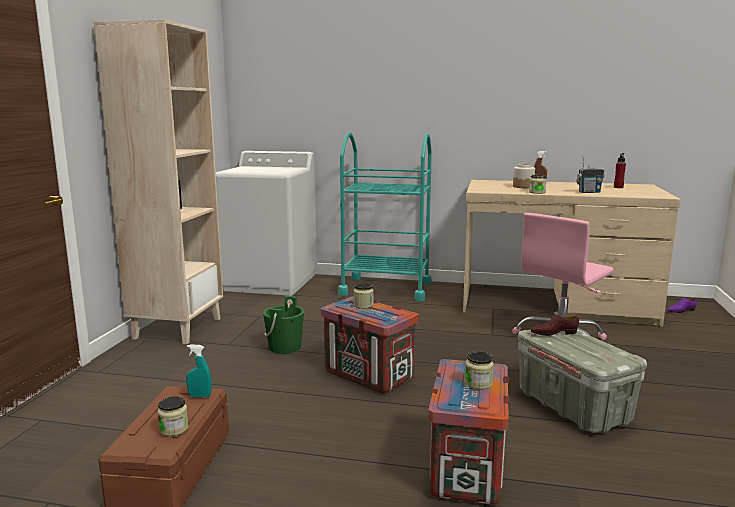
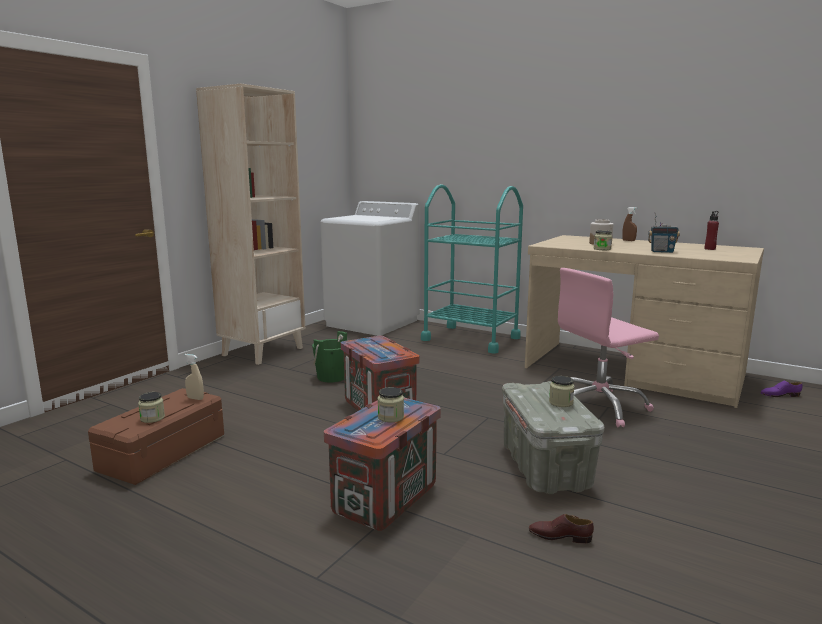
camera: 20 degrees right, 0 degrees up
(200, 396) = (195, 398): turquoise spray bottle -> beige spray bottle
(363, 305) = (377, 343): jar -> jar (561, 403)
(553, 333) = (536, 388): brown shoe -> brown shoe (560, 536)

